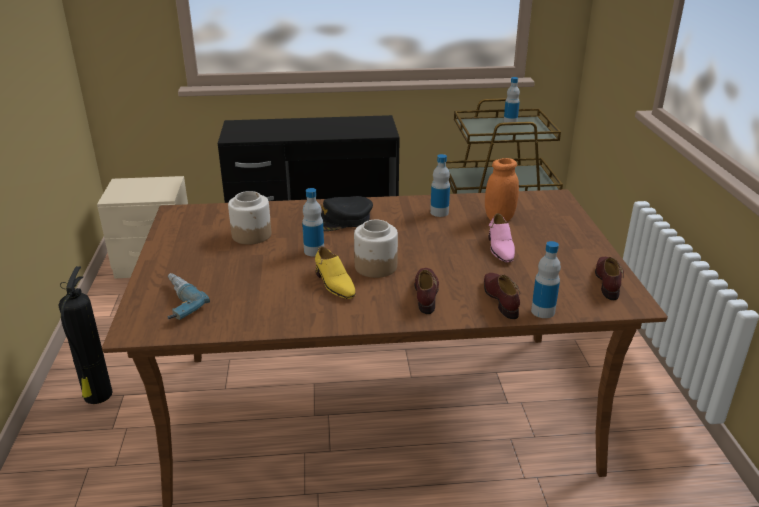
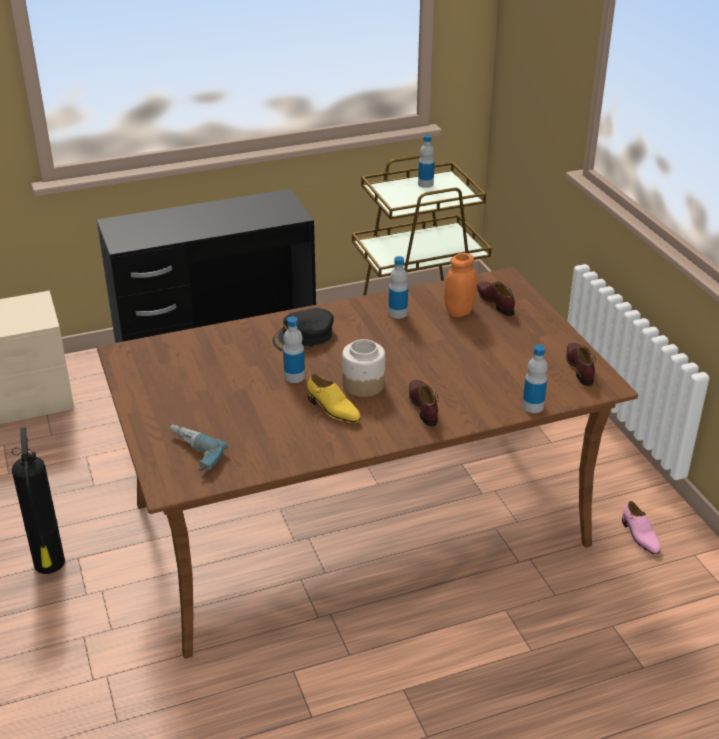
camera: 15 degrees left, 5 degrees up
(252, 235) = (220, 368): jar -> none
(500, 248) = (472, 347): pink shoe -> pink shoe (639, 536)
(501, 299) = (492, 400): brown shoe -> brown shoe (495, 302)

